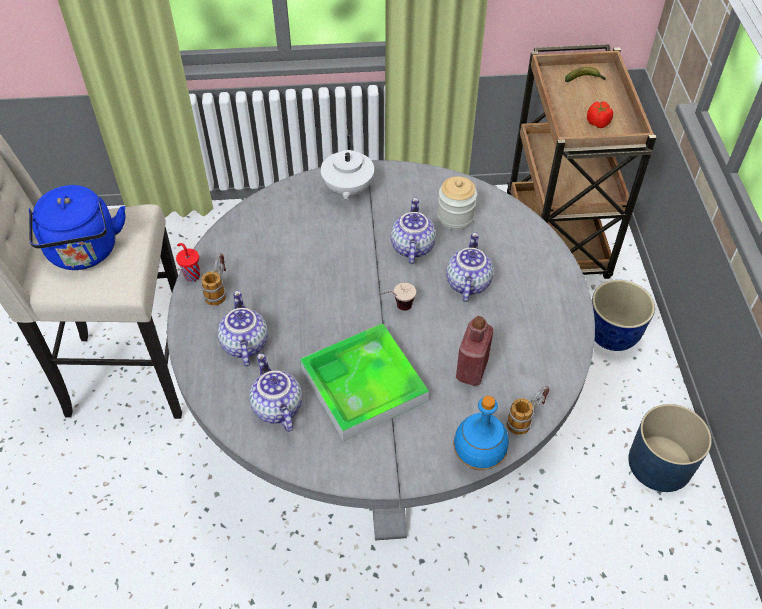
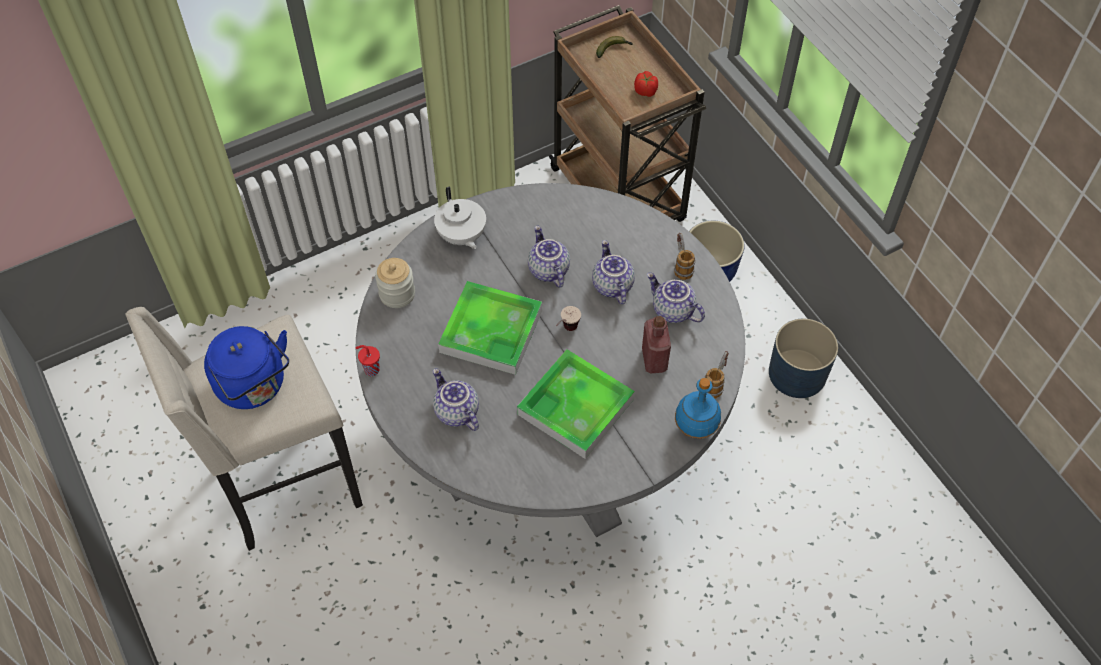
camera: 25 degrees left, 5 degrees up
(219, 289) = (403, 373): mug -> mug (681, 265)
(276, 407) = (515, 454): teapot -> teapot (672, 311)
(323, 282) = (491, 331): none -> tray
(455, 217) = (570, 228): jar -> jar (397, 294)

